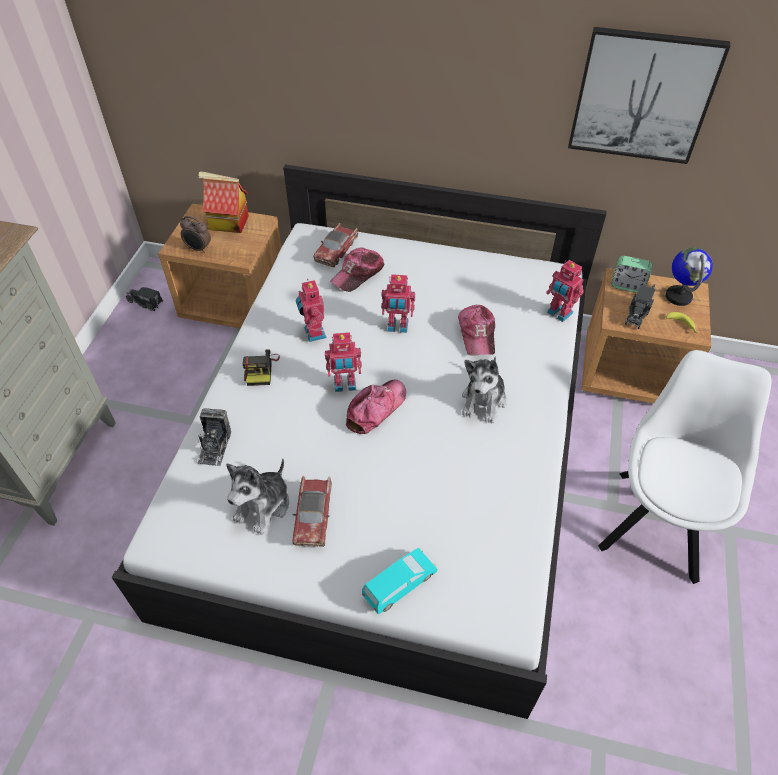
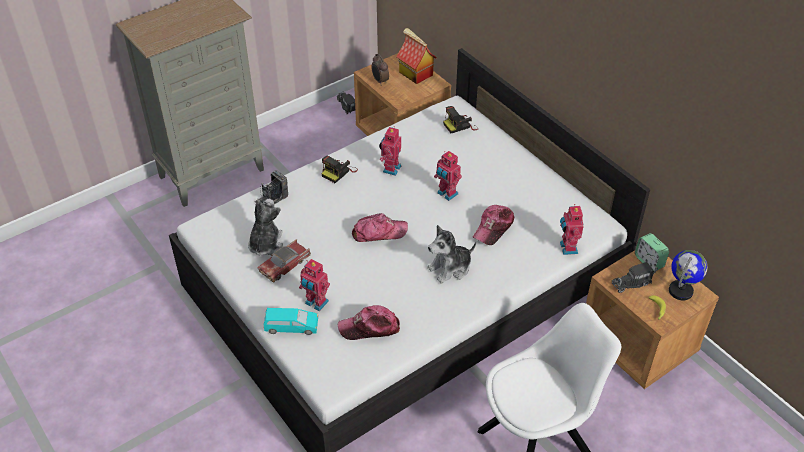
camera: 40 degrees right, 5 degrees down
(264, 506) = (265, 244): plush toy -> plush toy turned 120 degrees clockwise
(336, 250) = (460, 125): toy car -> camera
(345, 385) = (376, 208): toy robot -> toy robot (316, 303)
(358, 274) = (457, 148): cap -> cap (369, 328)
(643, 96) = (679, 106): picture -> none

